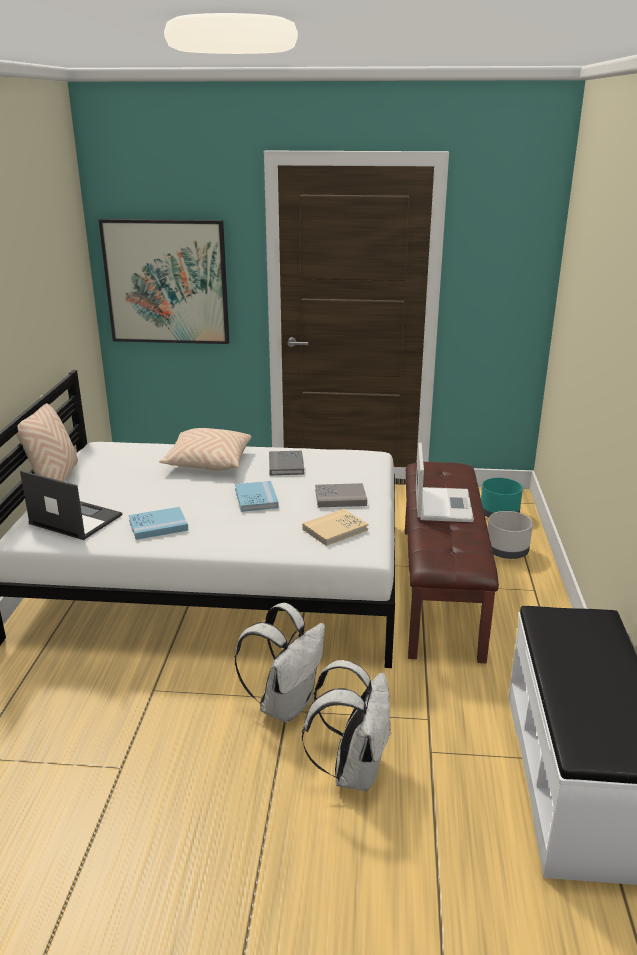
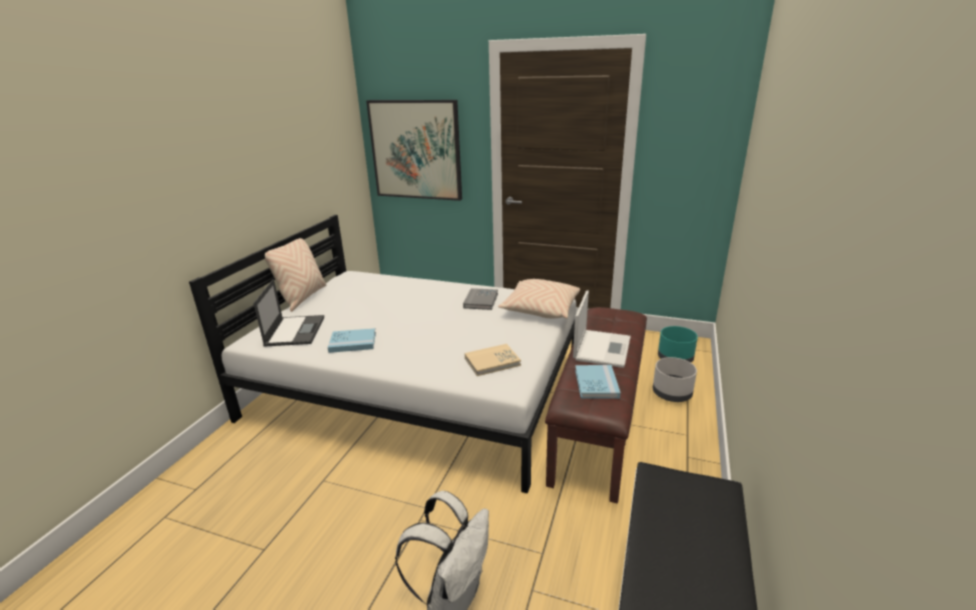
camera: 15 degrees right, 0 degrees up
(74, 519) = (295, 330): laptop -> laptop turned 45 degrees clockwise
(208, 463) = (421, 293): beige pillow -> beige pillow (540, 310)
(256, 498) = (441, 327): blue book -> blue book (596, 383)
(286, 704) = (422, 513): white backpack -> none
(340, 498) = (511, 333): grey book -> none

